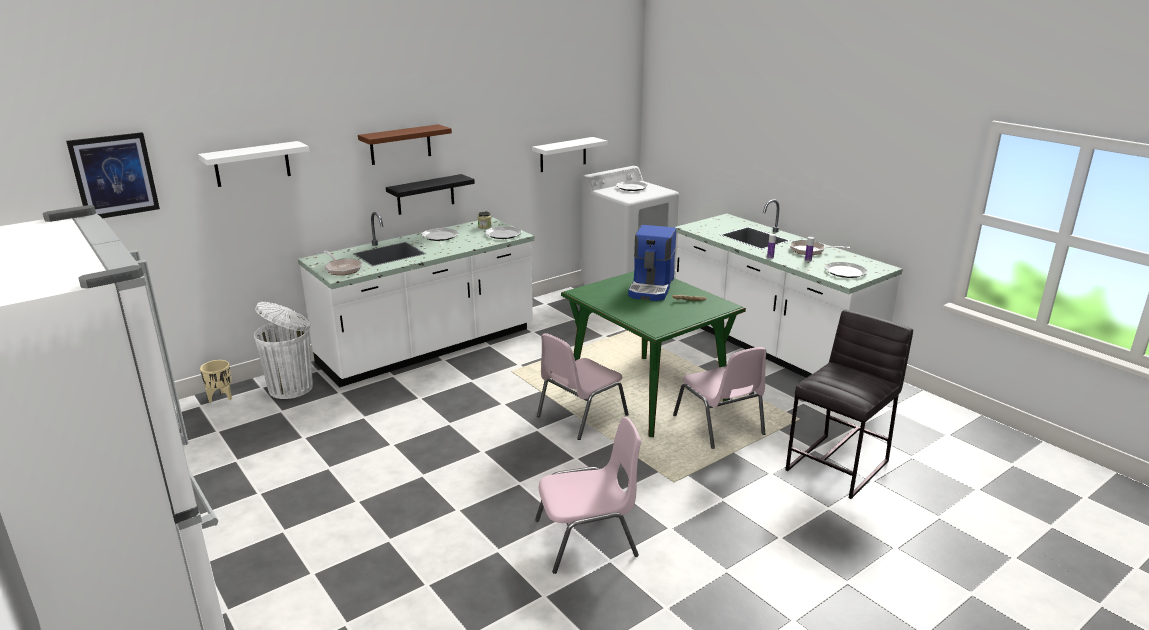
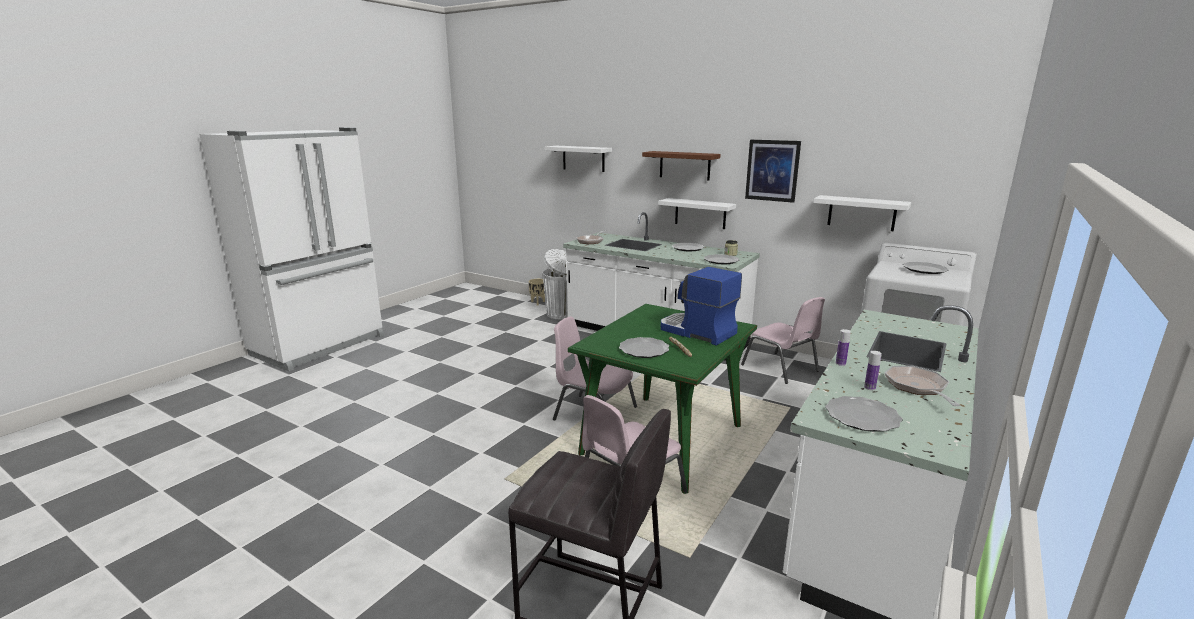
camera: 70 degrees right, 5 degrees down
(114, 176) = (518, 150): picture -> picture (772, 170)
(425, 194) = (700, 213): black shelf -> white shelf
(587, 539) = (409, 449): pink chair -> pink chair (780, 368)
(652, 288) = (696, 332): coffee machine -> coffee machine turned 45 degrees clockwise
(680, 312) = (643, 349): none -> plate

